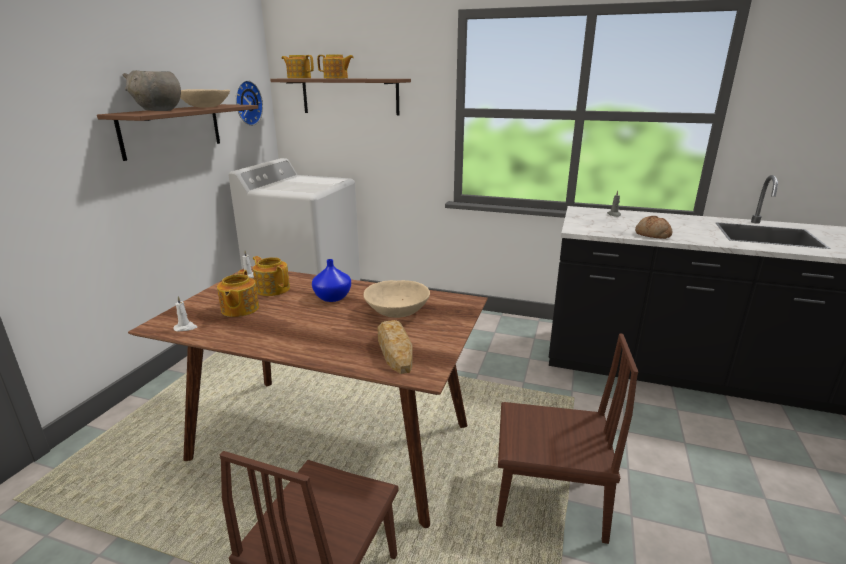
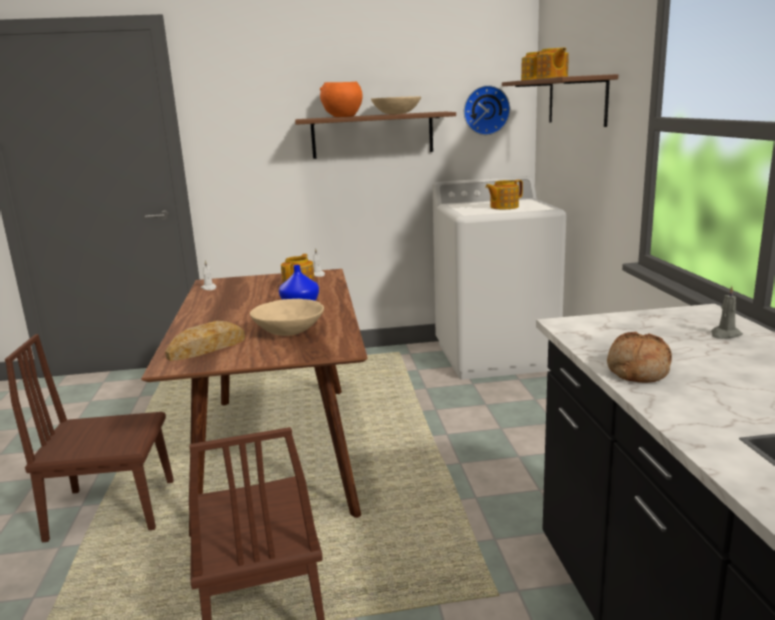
camera: 65 degrees right, 5 degrees down
(158, 110) = (342, 116): grey bowl -> orange bowl
(239, 309) = (251, 290): teapot -> teapot (503, 207)

